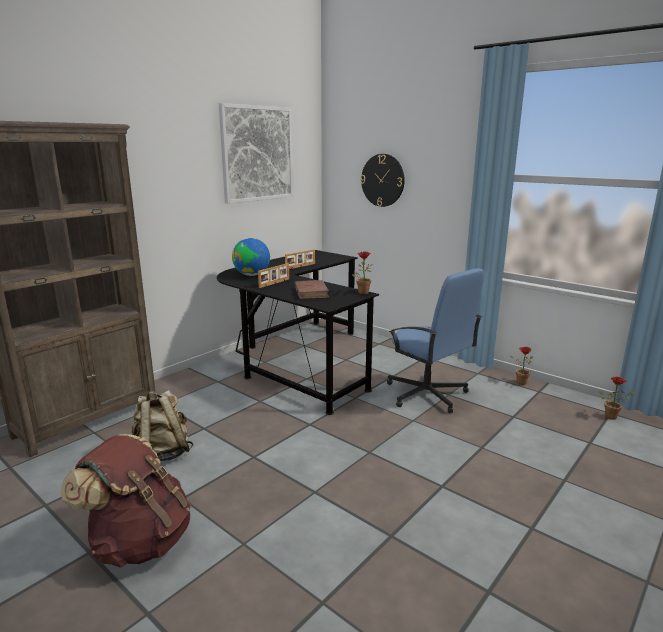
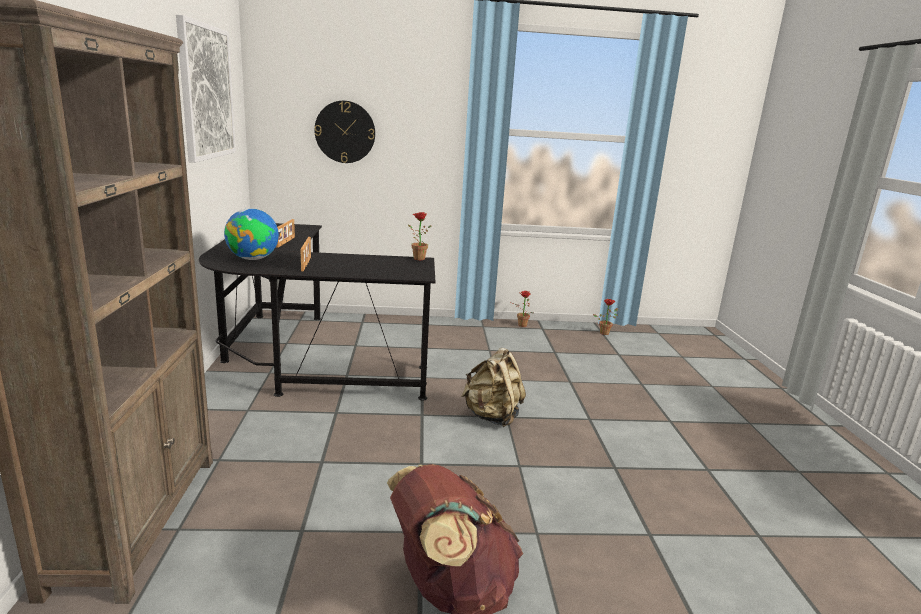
camera: 45 degrees left, 0 degrees up
(162, 453) = (320, 506): beige backpack -> beige backpack (492, 417)
(311, 292) = (370, 266): brown book -> none
(427, 394) = (474, 355): blue office chair -> none

